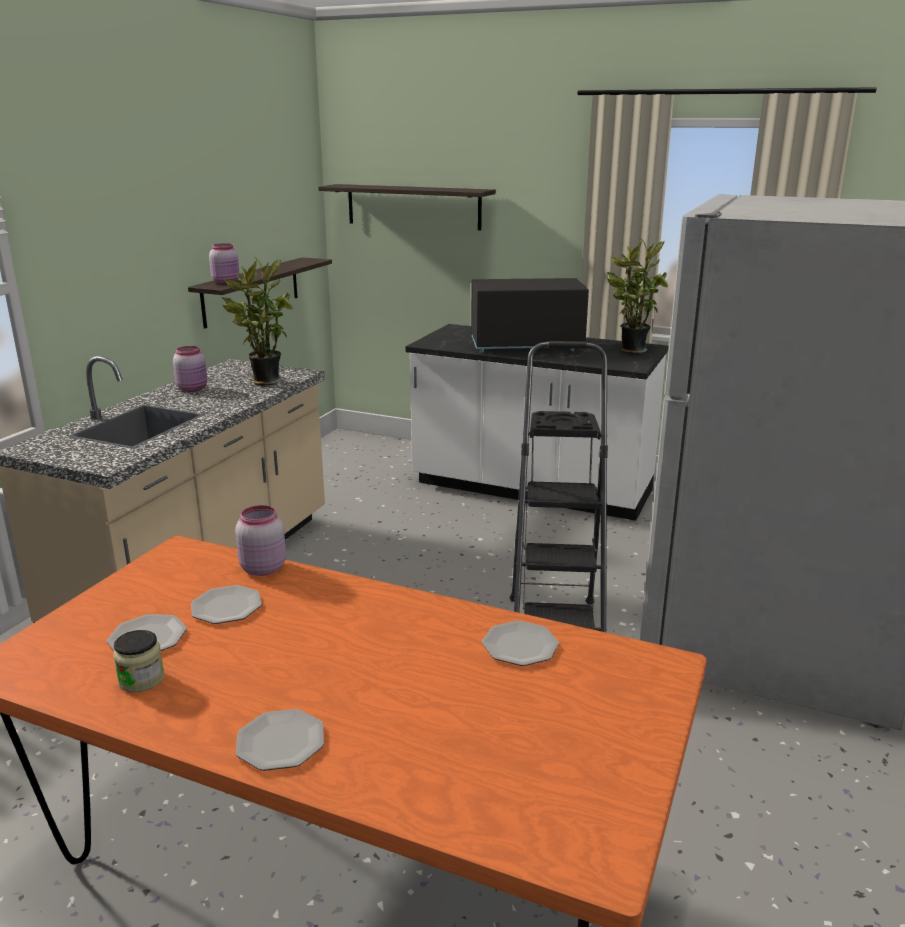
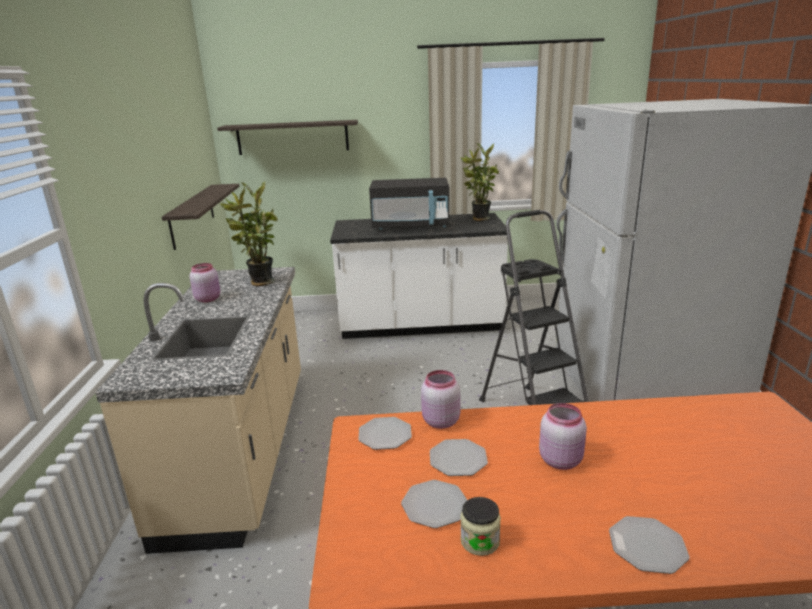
camera: 25 degrees left, 0 degrees up
(227, 282) = (190, 209): pink jar -> pink jar (561, 460)
(519, 646) = (678, 420): plate -> plate (385, 435)
(525, 345) = (411, 226): black microwave -> black microwave turned 150 degrees counterclockwise

